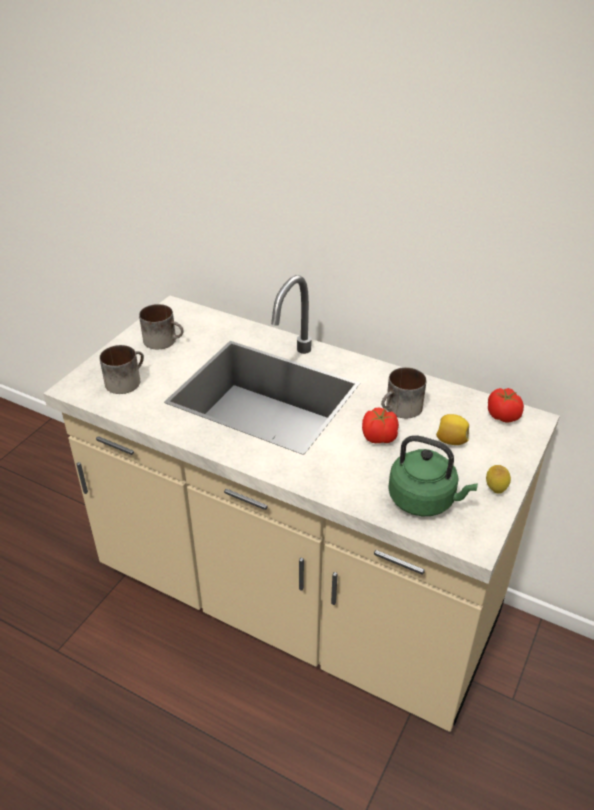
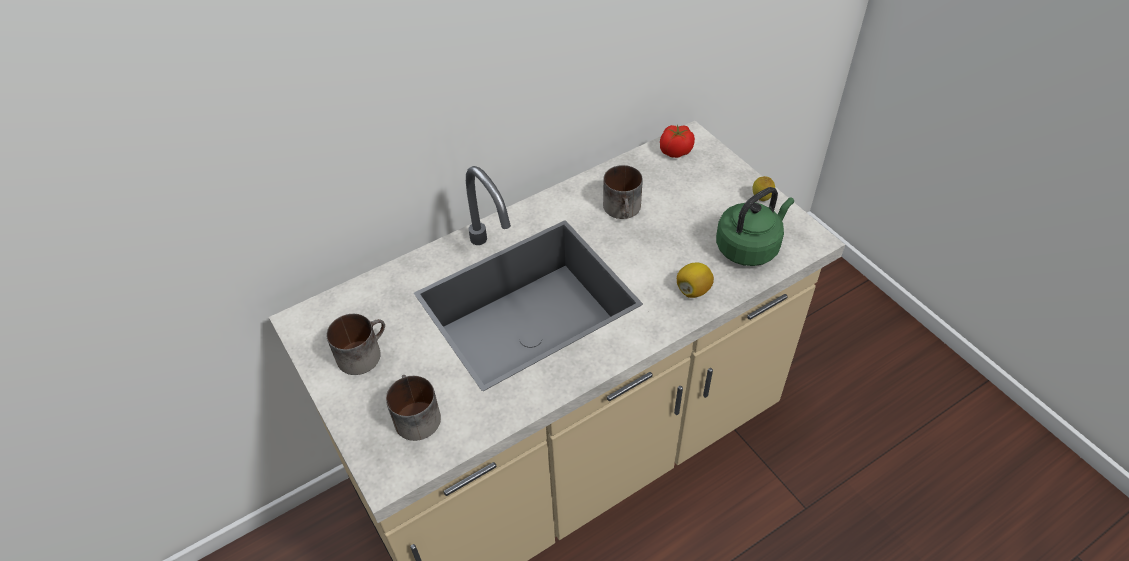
camera: 60 degrees left, 10 degrees up
(379, 438) = (653, 240): tomato -> none
(450, 441) = (686, 197): lemon -> lemon (693, 290)

